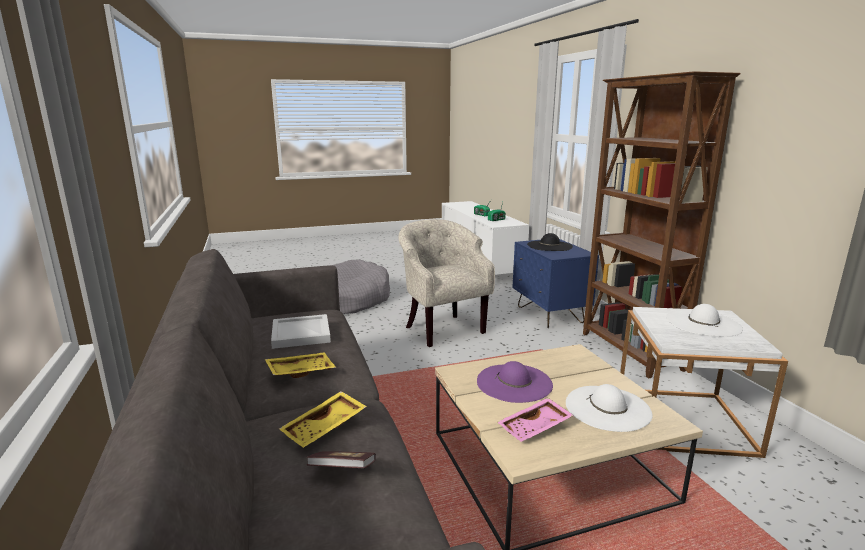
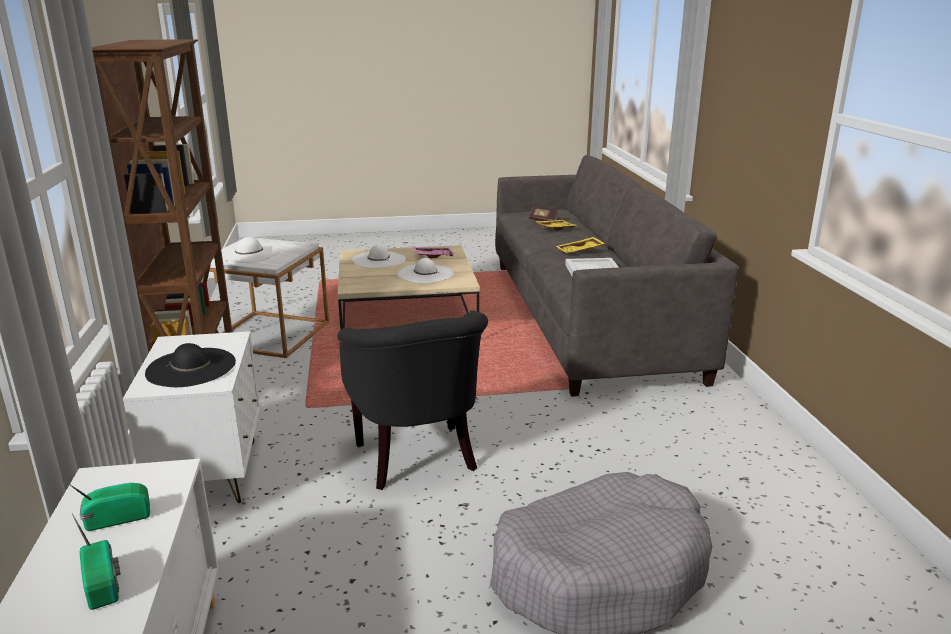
camera: 170 degrees left, 5 degrees up
(441, 328) = (418, 460): beige armchair -> black armchair
(514, 383) = (425, 274): purple hat -> white hat
(550, 315) = (210, 474): blue nightstand -> white nightstand

